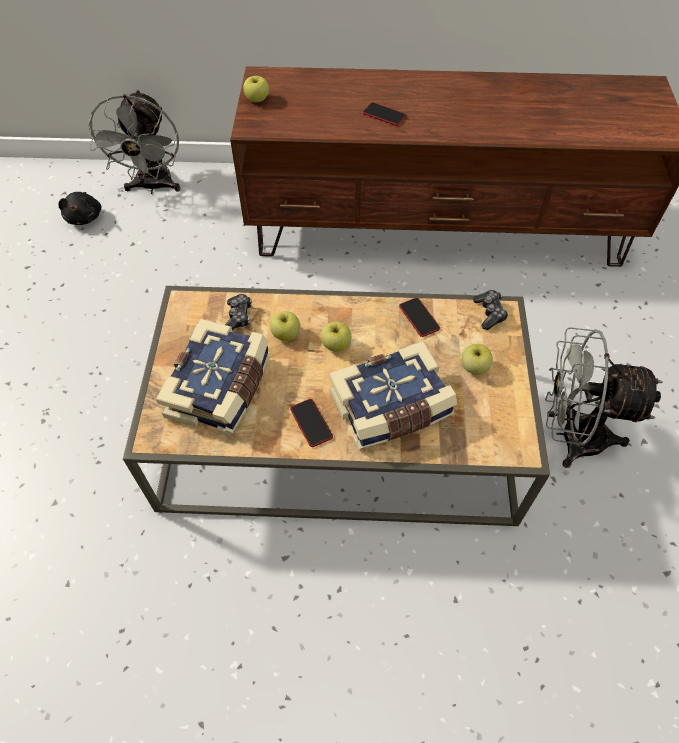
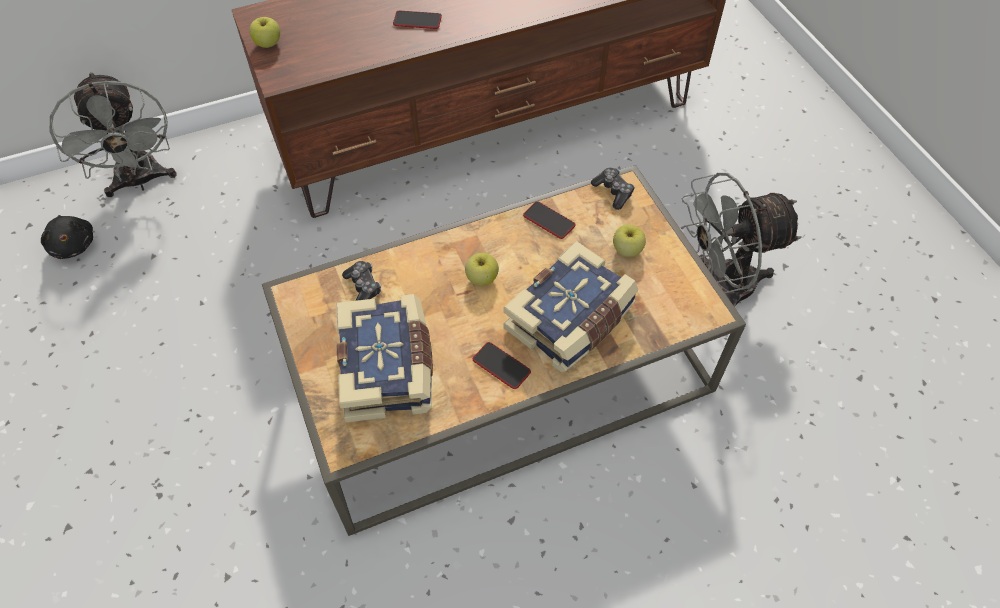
camera: 25 degrees left, 0 degrees up
(286, 334) = (424, 287): apple -> none

